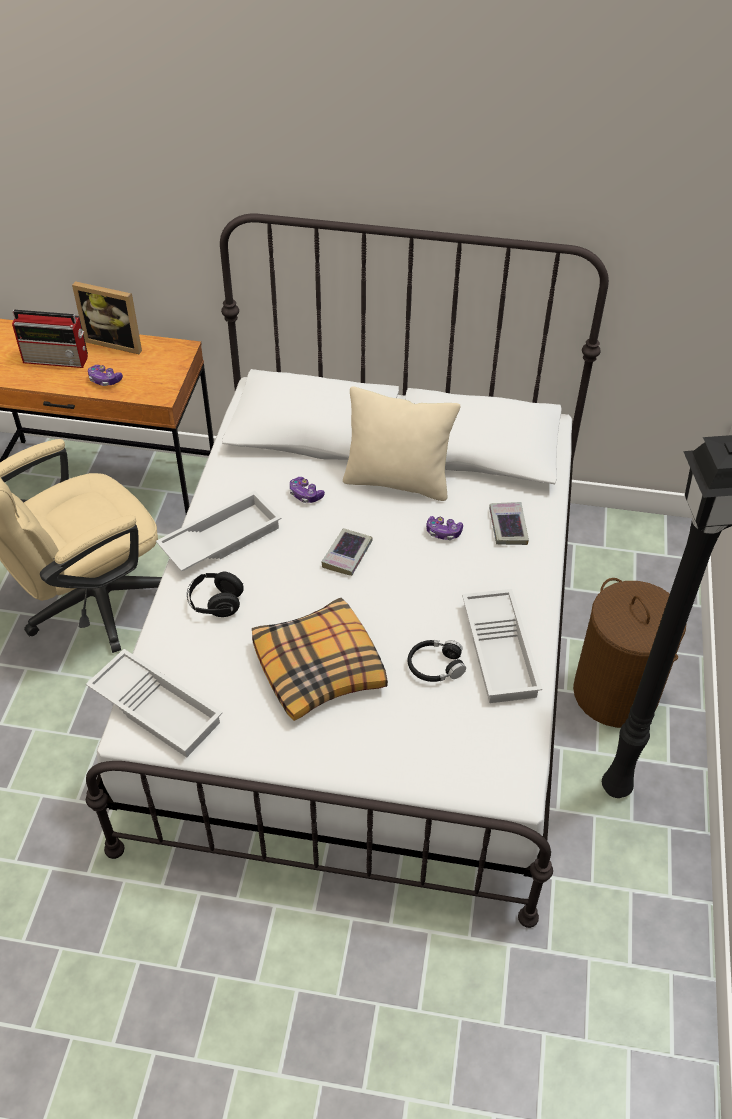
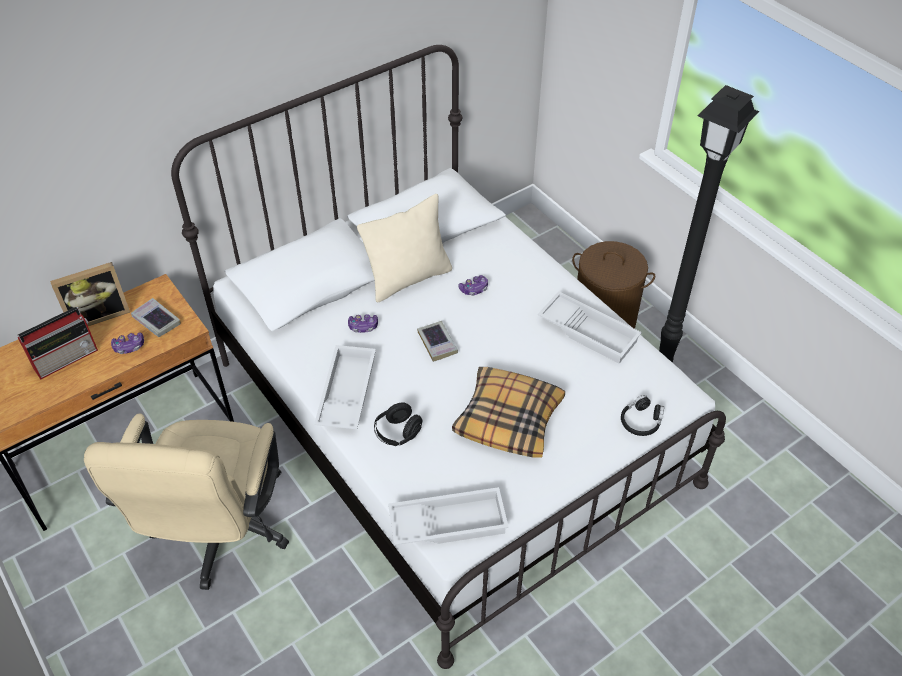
camera: 45 degrees left, 0 degrees up
(435, 666) = (567, 366): black headphones -> black headphones (641, 421)
(508, 527) = (504, 260): book -> book (156, 321)

